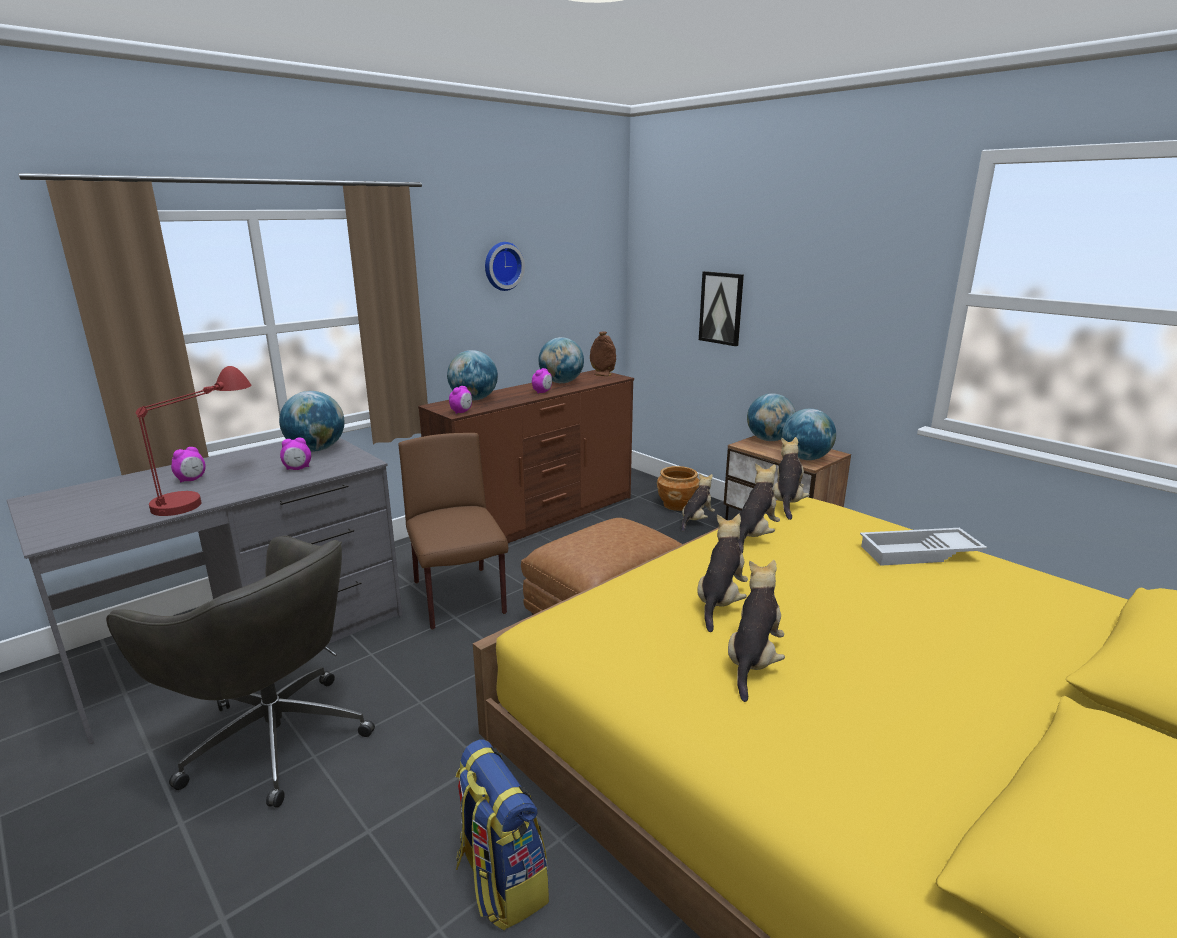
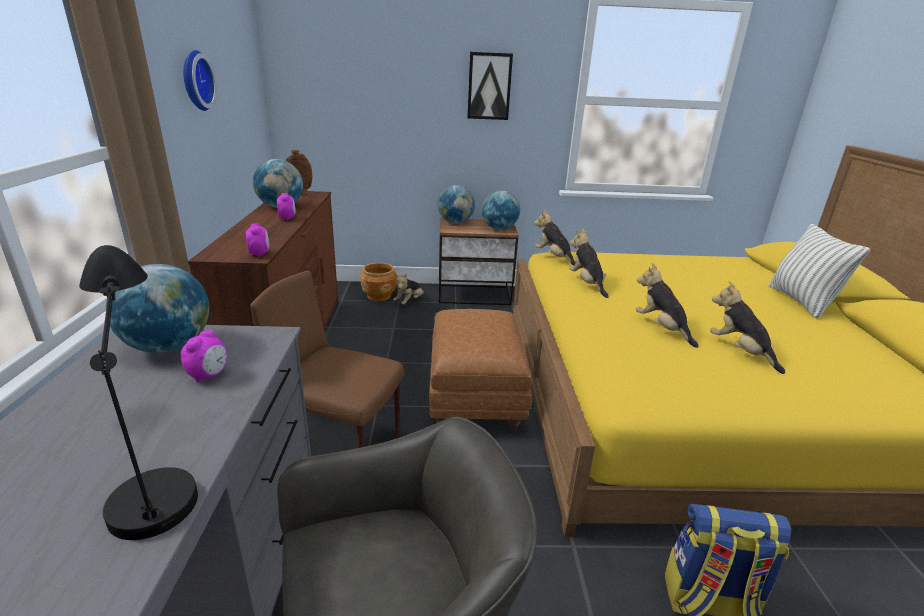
camera: 50 degrees left, 5 degrees up
(191, 480) = (66, 464): alarm clock -> none
(209, 491) = (152, 461): red table lamp -> black table lamp
(473, 399) = (237, 240): globe -> none
(696, 520) = (409, 302): plush toy -> plush toy turned 135 degrees counterclockwise
(721, 308) = (385, 119): picture -> picture (489, 86)
(919, 554) = (659, 263): white tray -> none
(1040, 679) = (801, 301): none -> pillow

